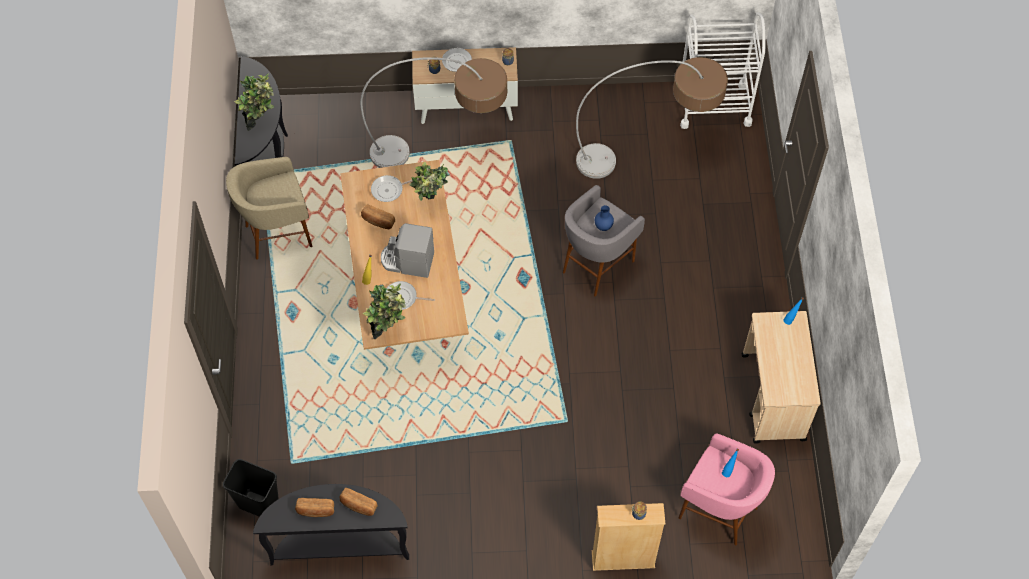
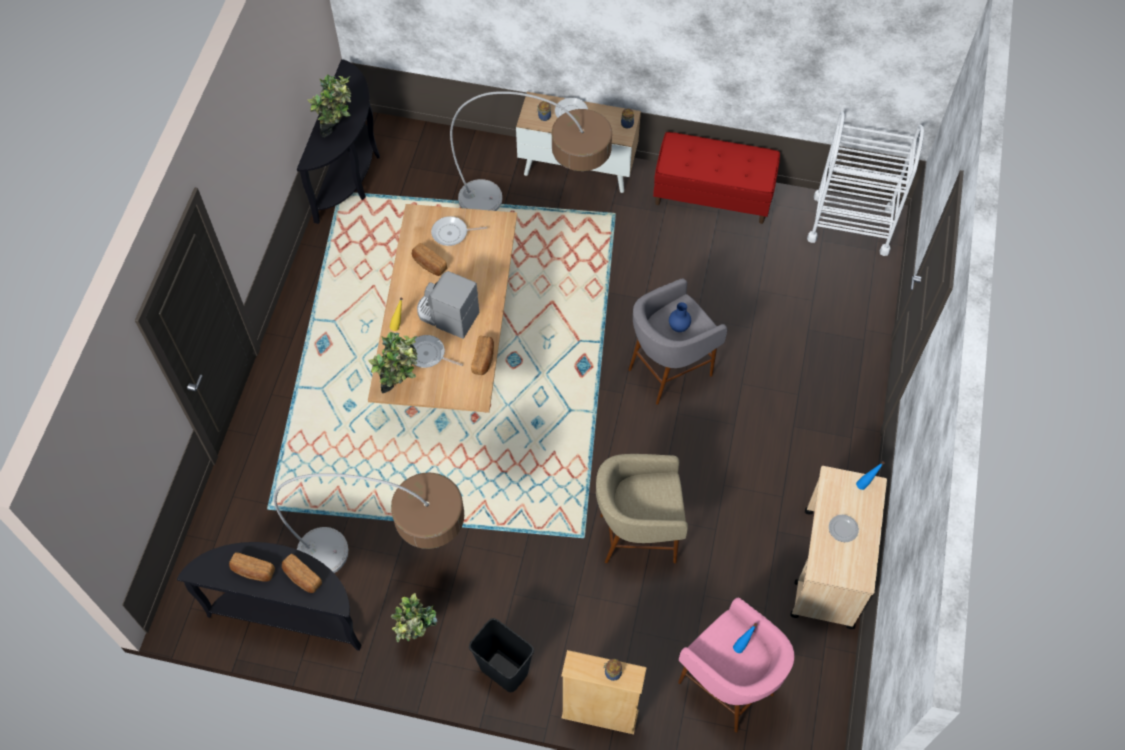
camera: 15 degrees right, 0 degrees up
(259, 503) = (219, 544): black trash can -> black trash can (505, 670)
(278, 234) = (335, 258): beige stool -> beige stool (637, 536)
(431, 205) = (492, 260): potted plant -> potted plant (418, 638)
(450, 291) = (484, 359): none -> bread
(590, 105) = (713, 195): none -> red bench
(650, 156) = (763, 264): floor lamp -> floor lamp (392, 562)
(782, 359) = (842, 529): none -> plate

